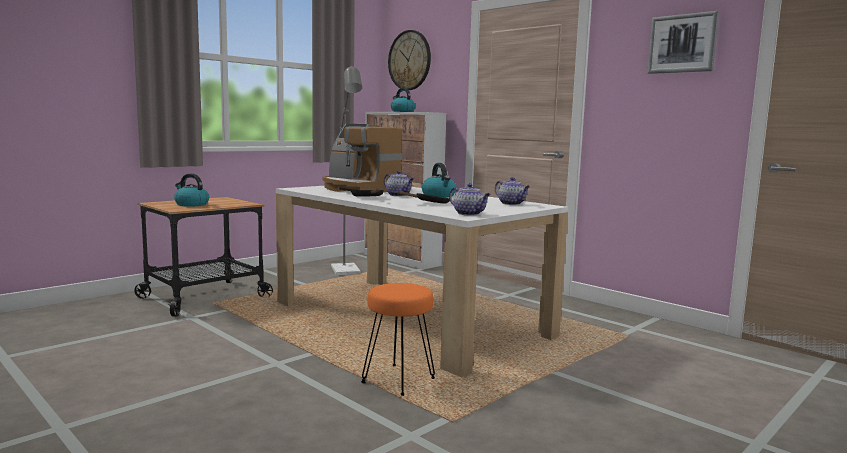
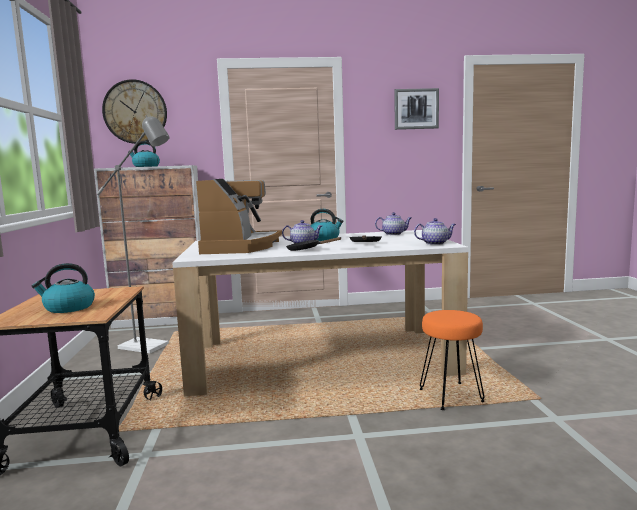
camera: 50 degrees left, 0 degrees up
(359, 189) = (241, 247): coffee machine -> coffee machine turned 75 degrees counterclockwise

